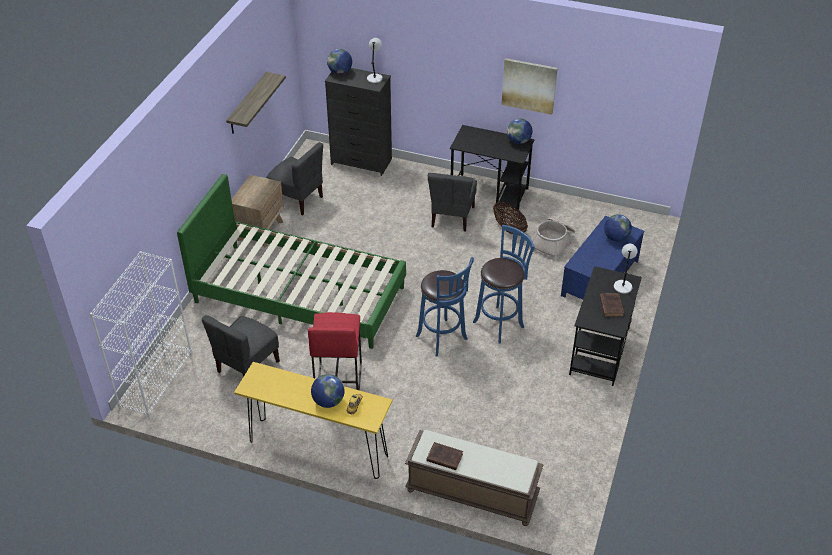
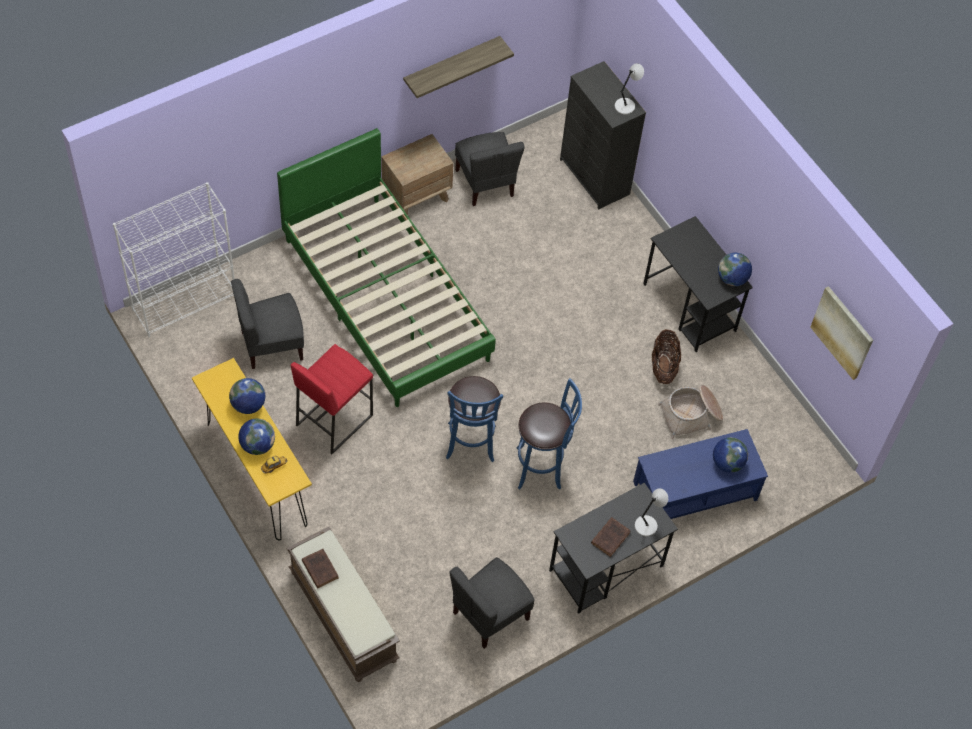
camera: 35 degrees right, 15 degrees up
(340, 72) = (597, 74): globe -> globe (248, 405)
(452, 217) = (619, 311): grey chair -> grey chair (489, 615)
(529, 85) = (761, 229): picture -> picture (842, 332)

